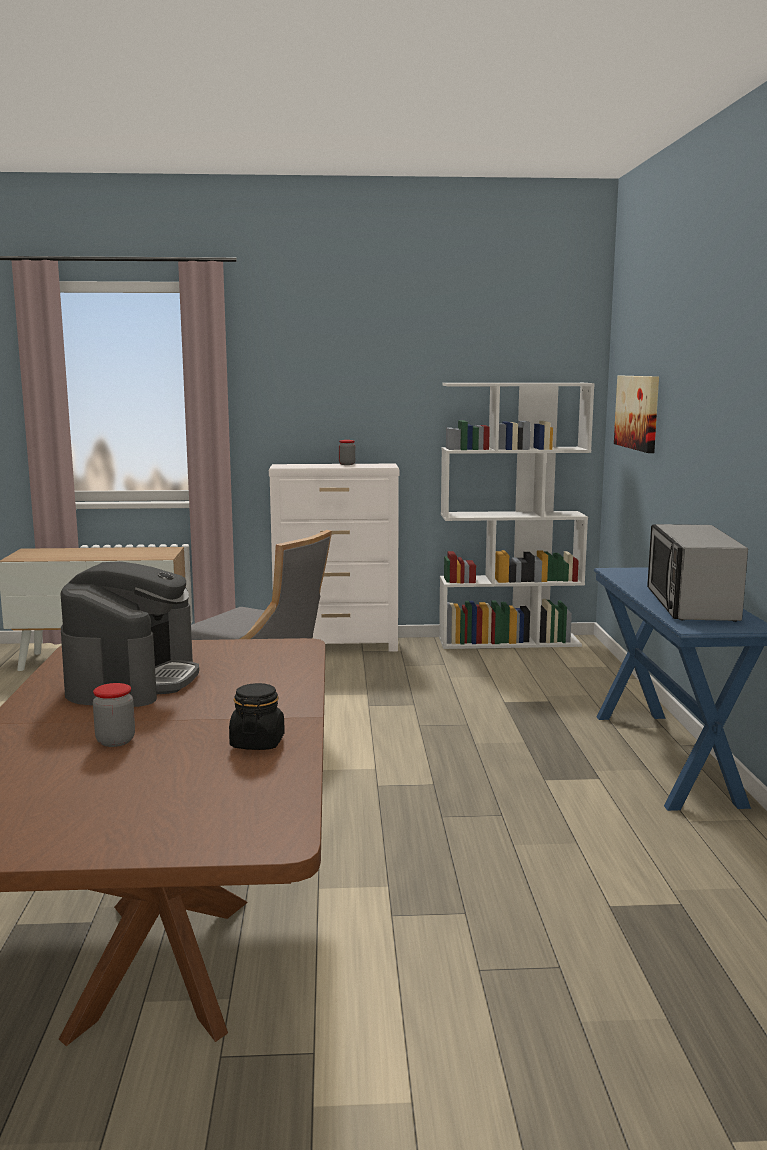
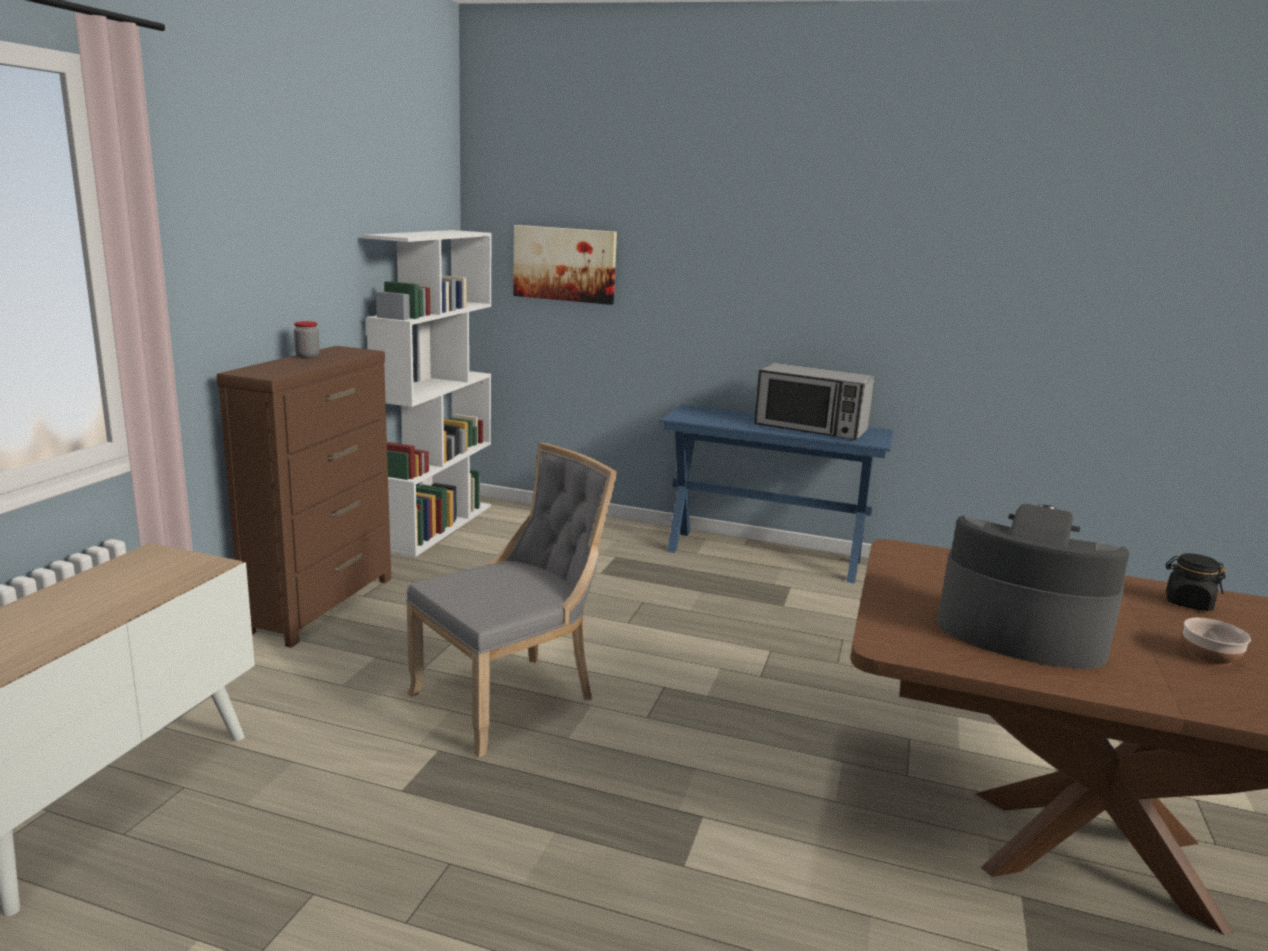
camera: 70 degrees left, 5 degrees up
(115, 741) = (1209, 655): jar -> bowl
(337, 646) = (323, 605): white dresser -> brown dresser

